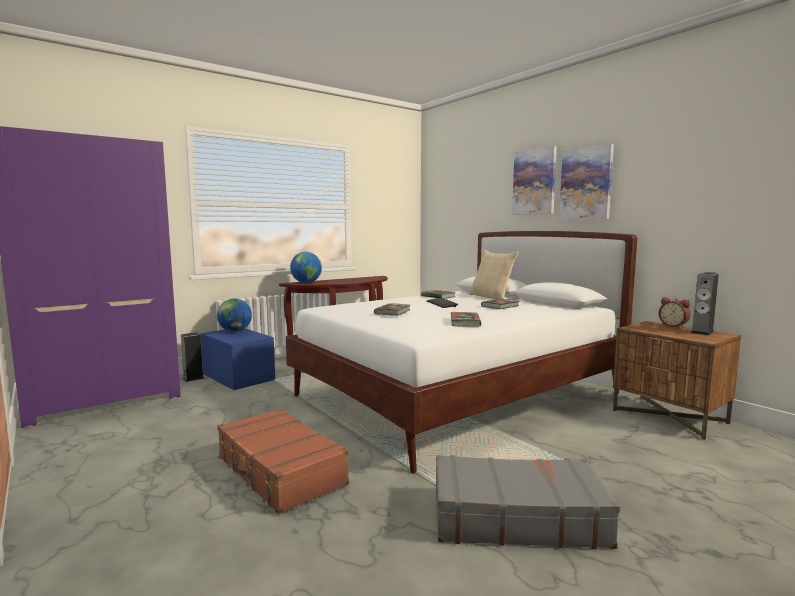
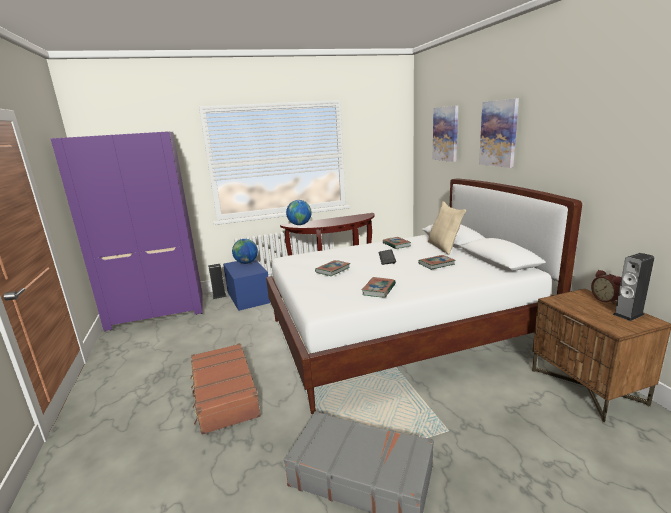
camera: 20 degrees right, 10 degrees up
(586, 184) = (542, 140): picture -> picture (446, 134)

